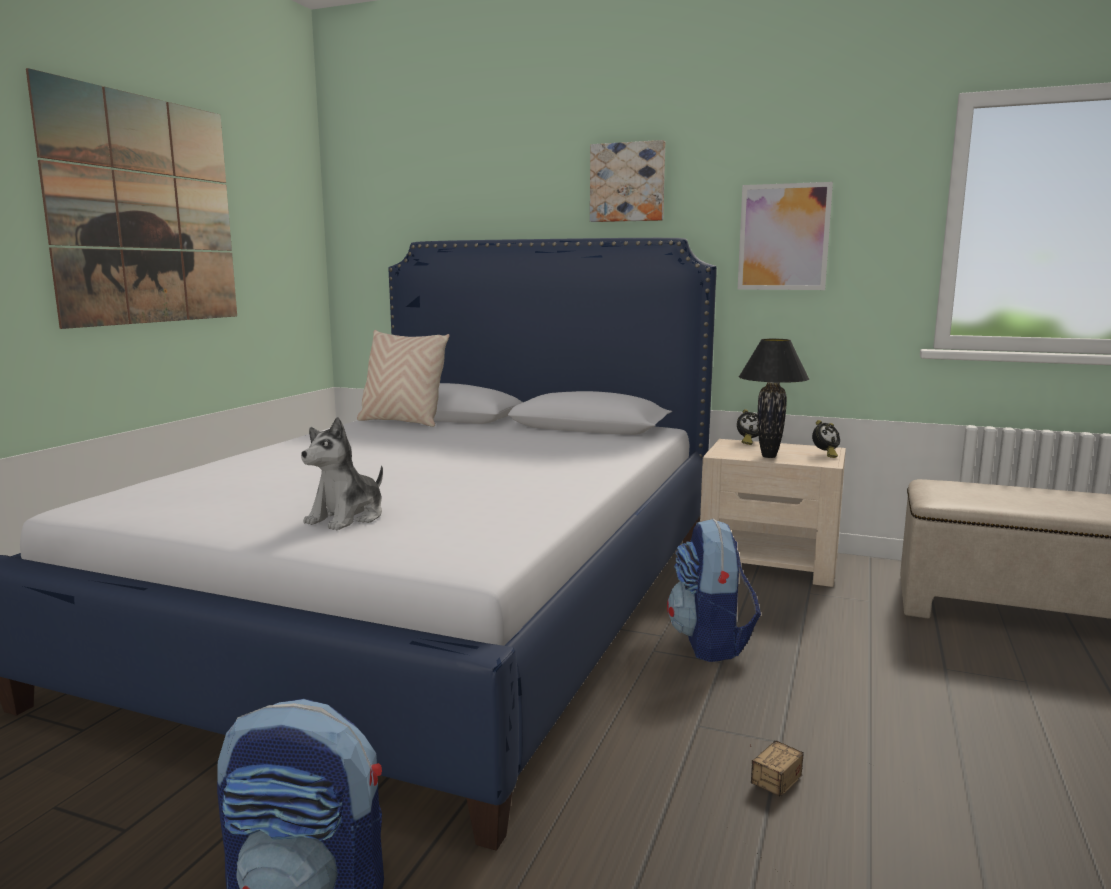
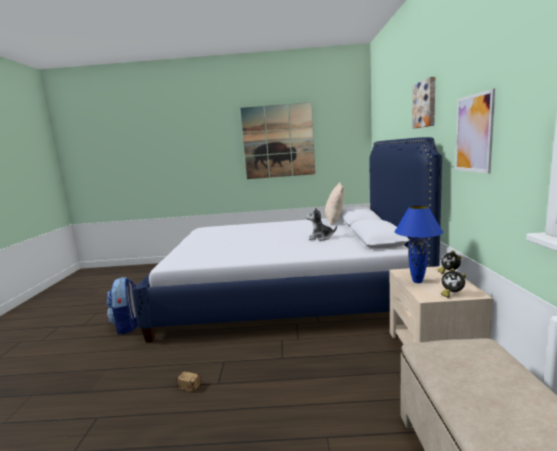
camera: 70 degrees right, 0 degrees up
(347, 517) = (204, 245): plush toy -> plush toy (320, 238)
(710, 642) = (300, 352): backpack -> none
(769, 456) = (417, 282): black table lamp -> blue table lamp

